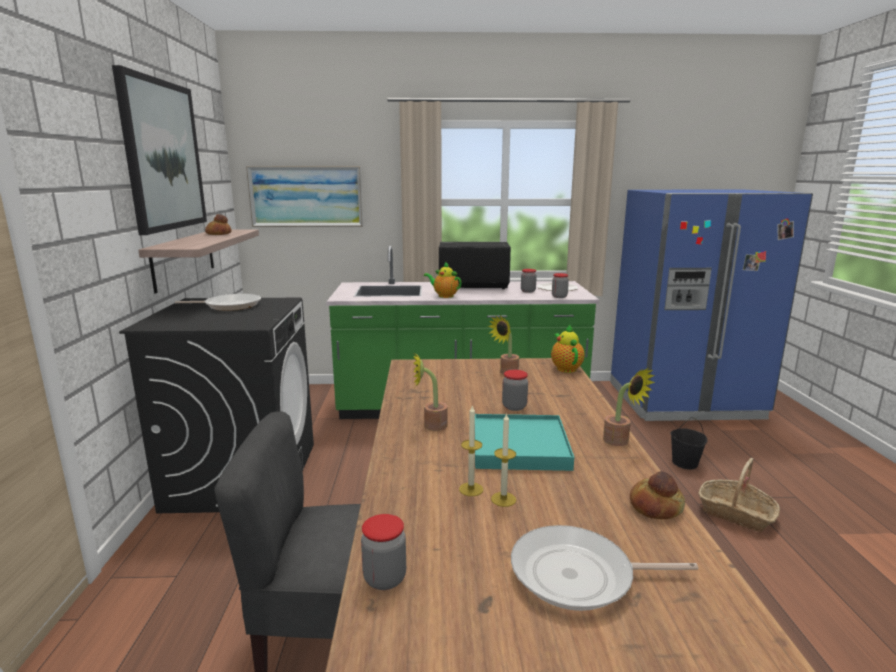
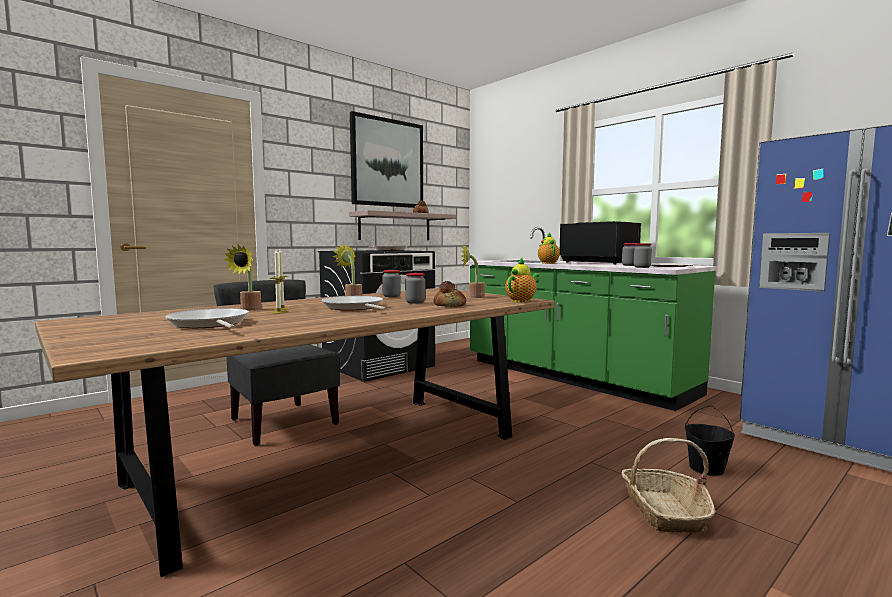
camera: 50 degrees right, 10 degrees down
(306, 196) = (507, 195): picture -> none
(385, 578) = (179, 311): jar -> jar (391, 296)
(520, 446) = (354, 308): turquoise tray -> frying pan
(620, 442) = (405, 316): potted plant -> potted plant (248, 309)
(655, 506) = (314, 326): bread -> bread (450, 305)

